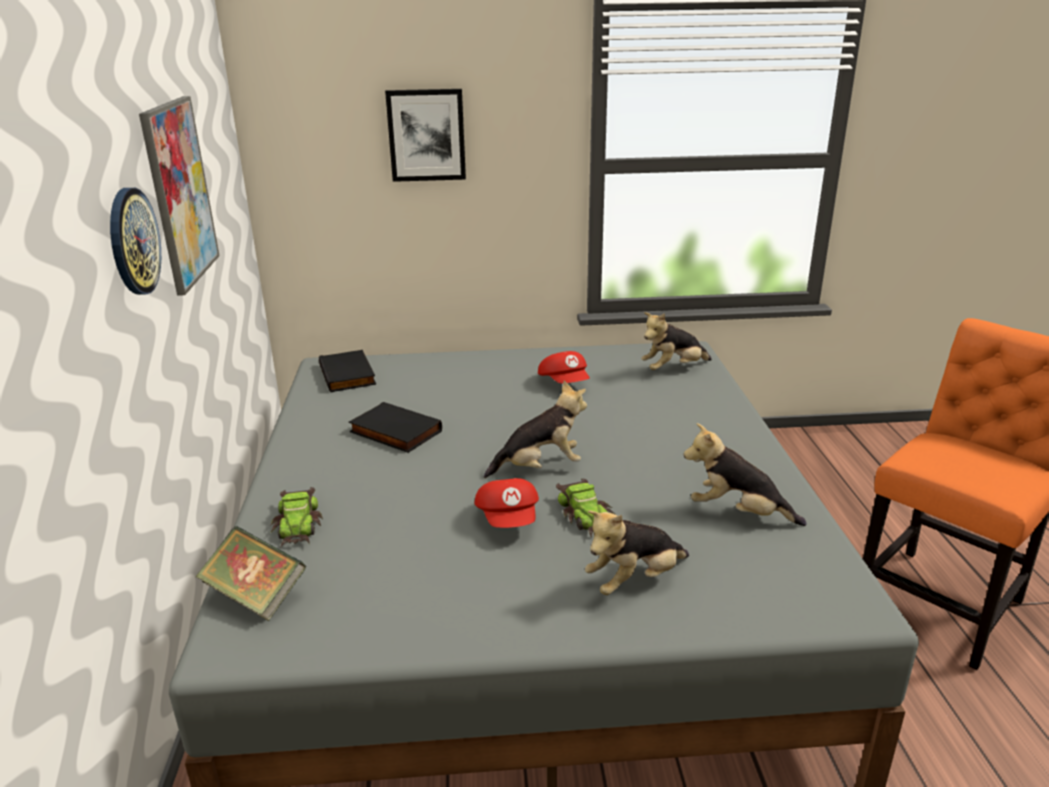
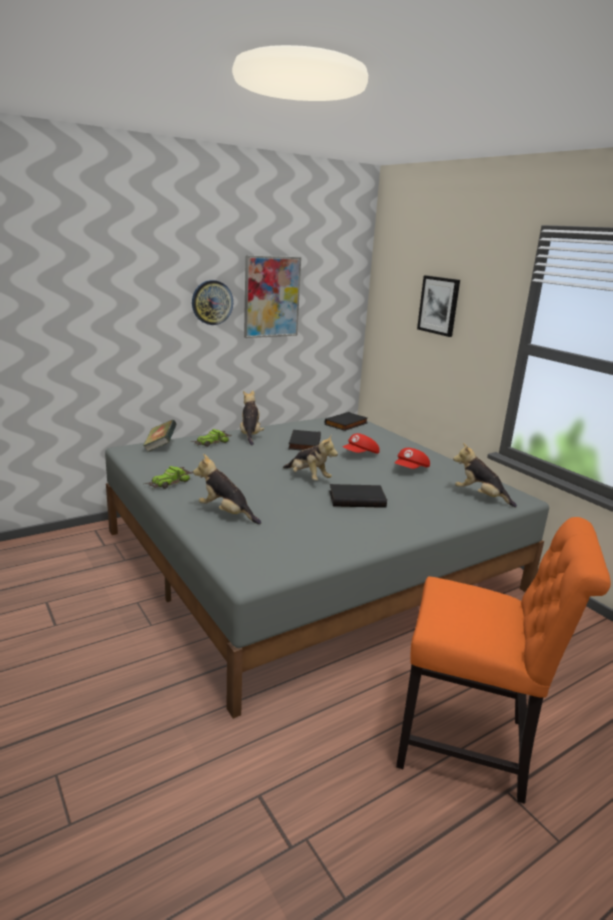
camera: 60 degrees right, 5 degrees down
(509, 519) = (253, 479): red cap -> red cap (360, 455)
(586, 515) = (274, 495): toy car -> toy car (169, 483)
(637, 449) = (357, 498): none -> black book
(738, 513) = (317, 534): plush toy -> plush toy (250, 435)

